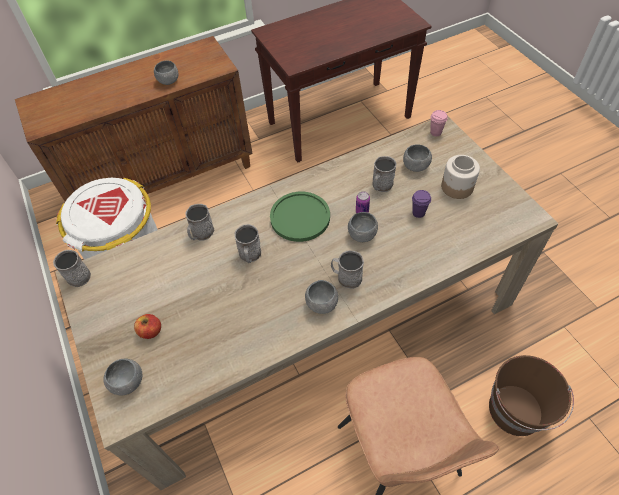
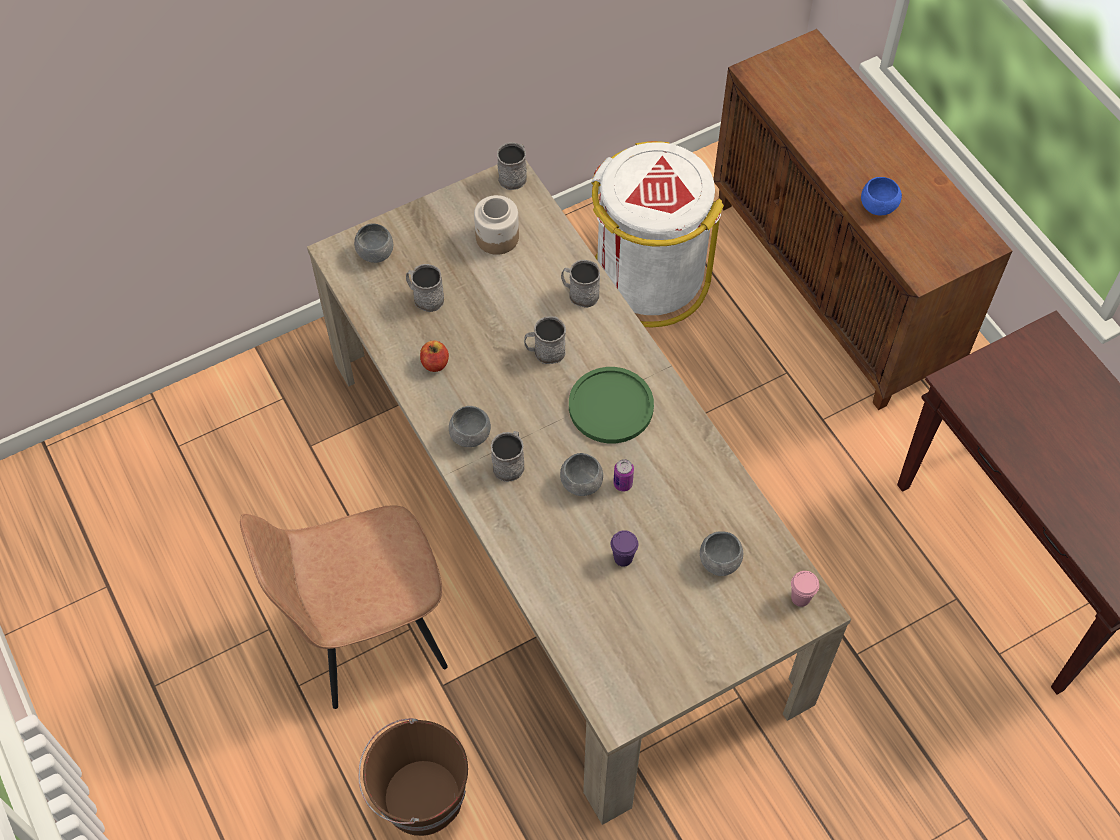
camera: 85 degrees right, 5 degrees up
(151, 331) = (437, 263): apple -> apple (435, 363)
(168, 81) = (878, 206): grey bowl -> blue bowl
(381, 186) = (674, 510): grey mug -> grey mug (425, 297)
(457, 187) = (677, 617): jar -> jar (497, 238)

